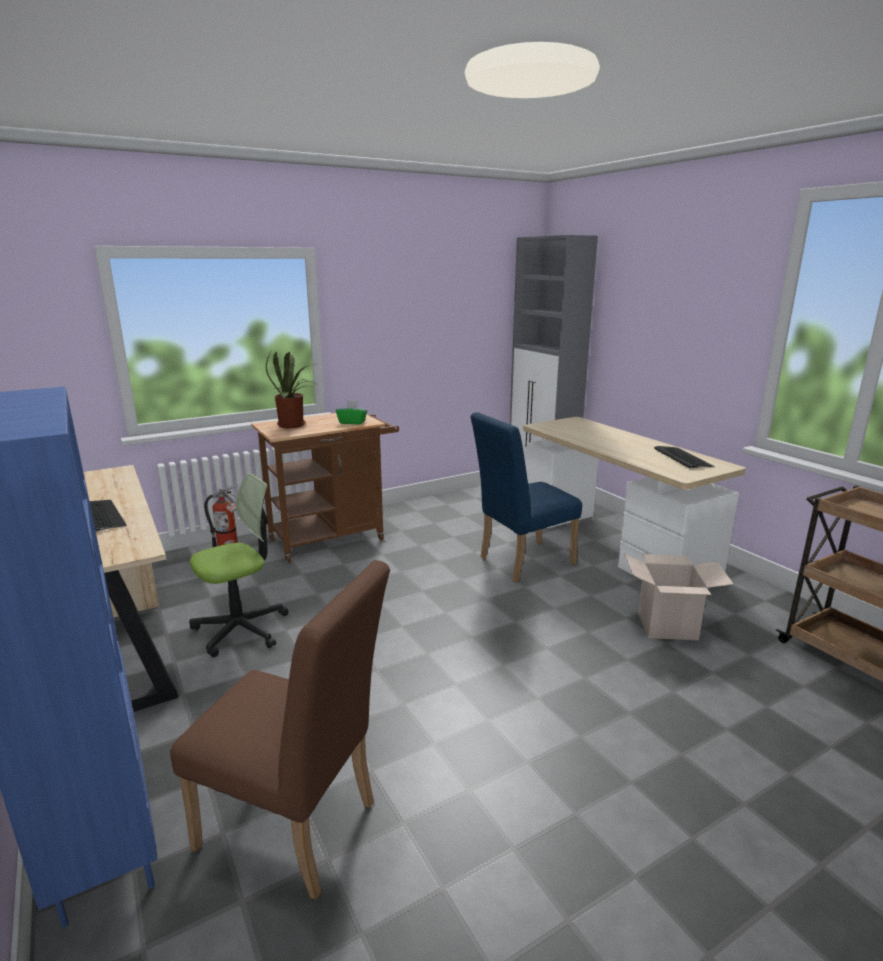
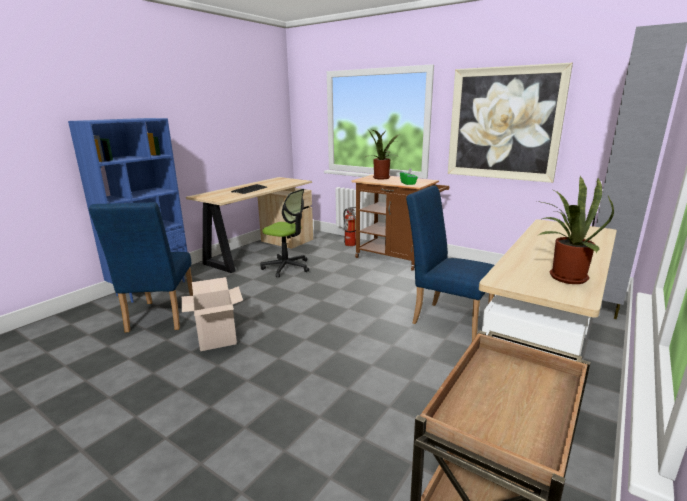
camera: 65 degrees right, 0 degrees up
(297, 830) = (159, 318): brown chair -> blue chair
(412, 326) = (504, 124): none -> picture
(667, 626) = (418, 404): cardboard box -> cardboard box (217, 338)
(682, 458) = (563, 277): keyboard -> potted plant

